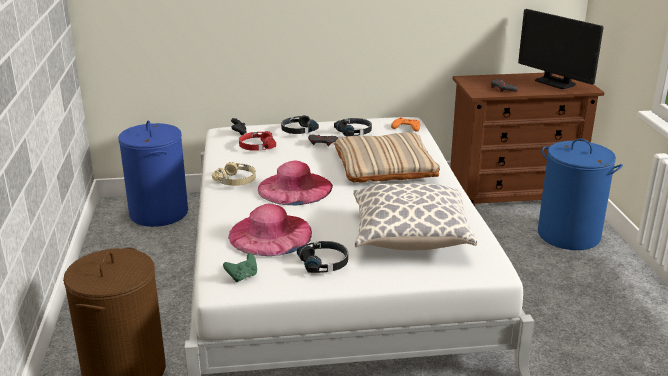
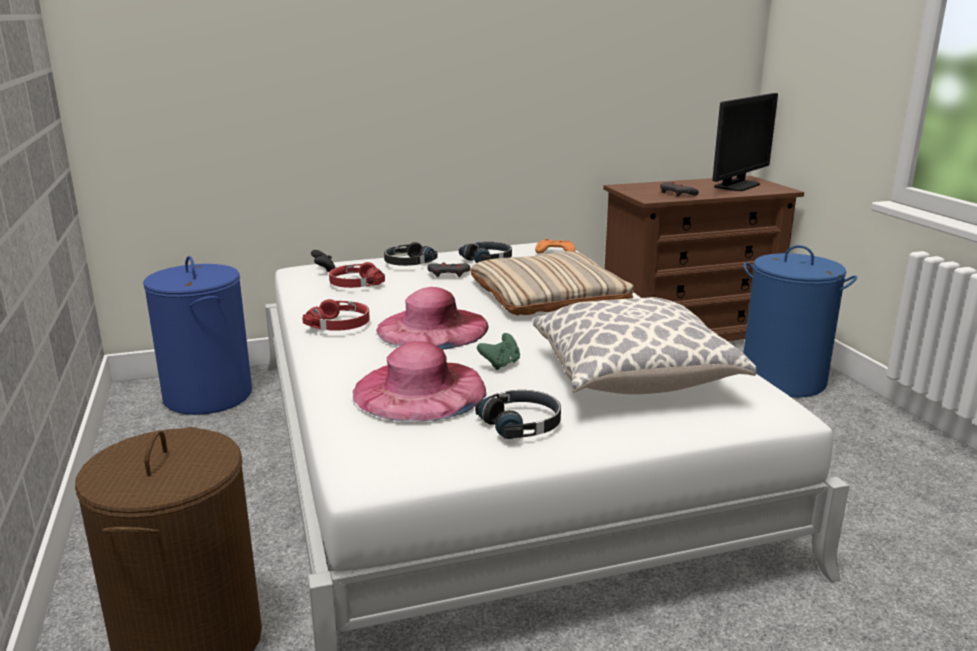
camera: 10 degrees left, 5 degrees down
(236, 180) = (340, 325): beige headphones -> red headphones
(242, 277) = (397, 455): green game controller -> green game controller (500, 364)
(555, 82) = (737, 186): monitor -> monitor turned 90 degrees counterclockwise

